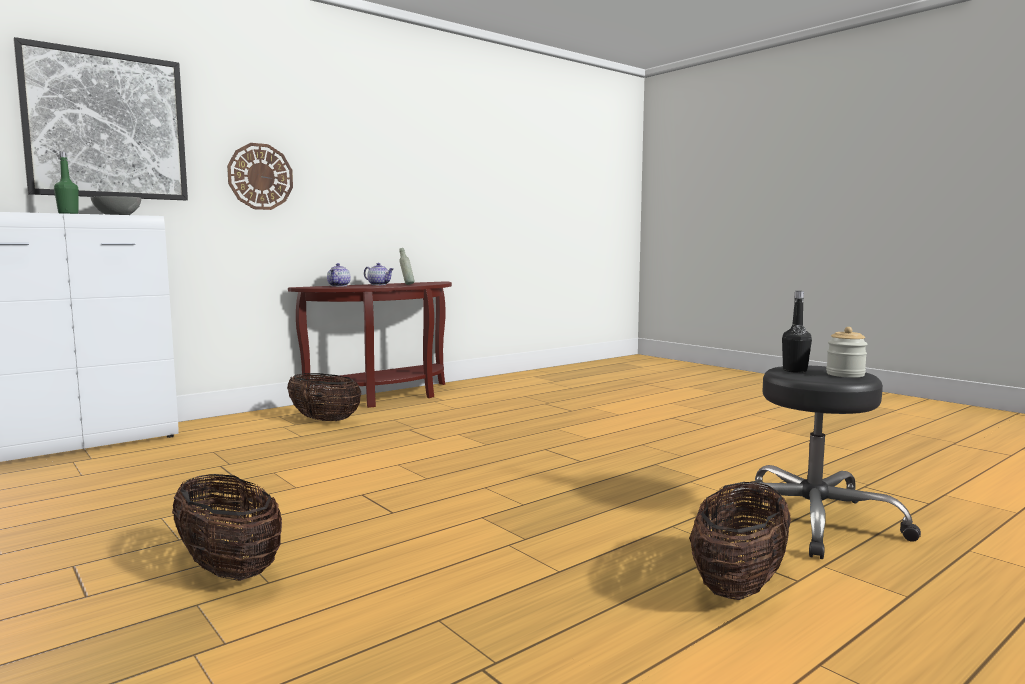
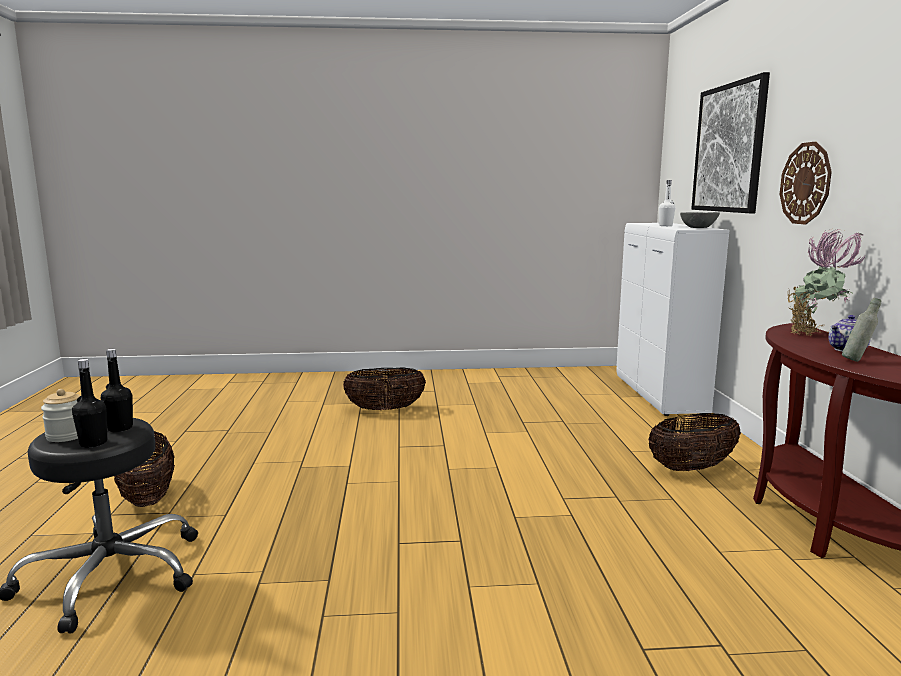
camera: 125 degrees right, 5 degrees up
(68, 213) = (665, 226): green bottle -> white bottle
(339, 286) = (815, 335): teapot -> potted plant
(821, 367) = (93, 443): none -> black bottle

